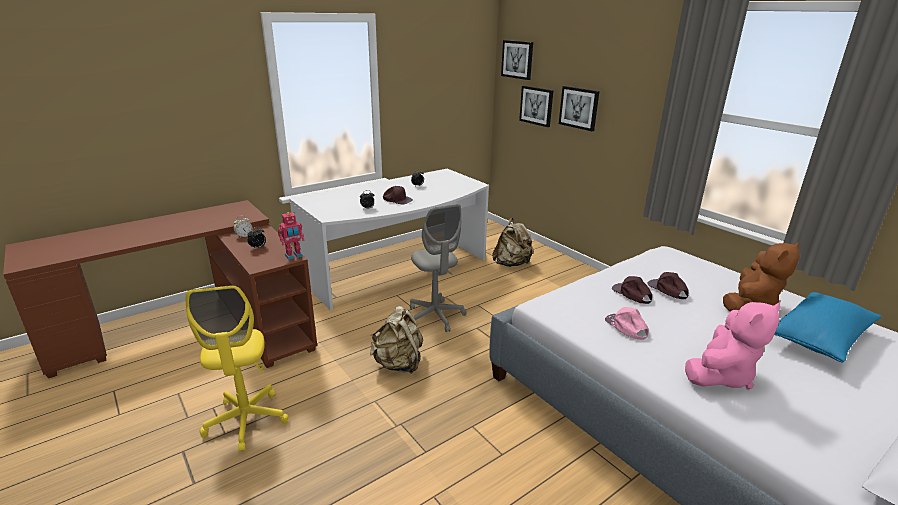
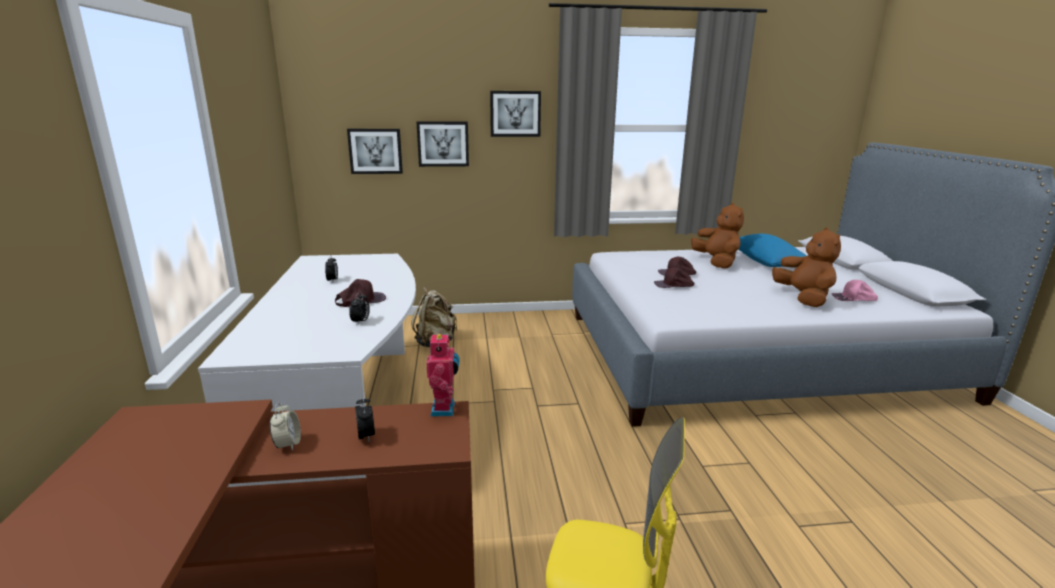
camera: 60 degrees left, 5 degrees down
(398, 364) = (563, 482): beige backpack -> none
(435, 316) = (488, 423): grey office chair -> none
(517, 59) = (328, 96): picture -> picture (515, 113)
(626, 327) = (726, 302): pink cap -> pink cap (854, 298)
(721, 375) = (803, 298): pink plush toy -> brown plush toy

